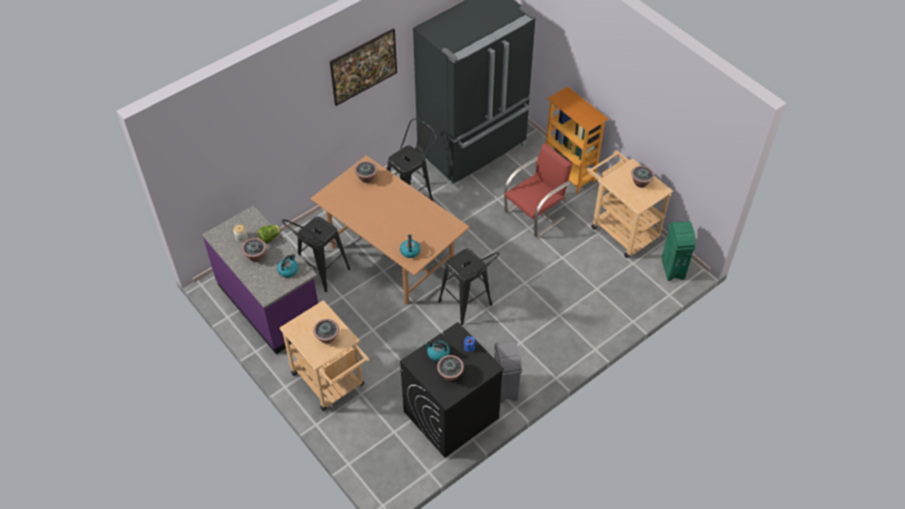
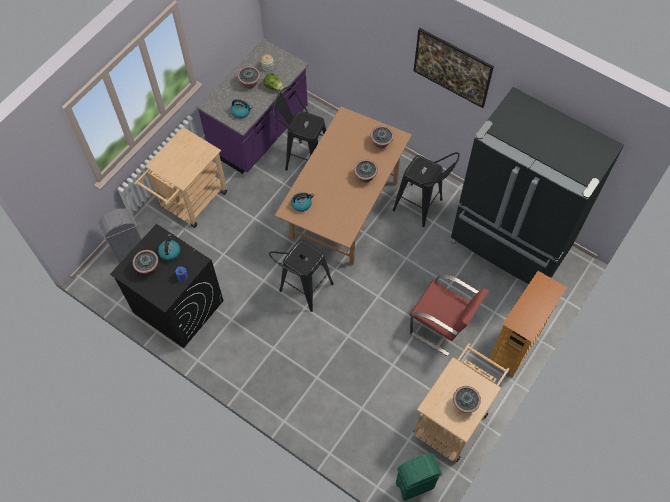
camera: 75 degrees right, 10 degrees up
(327, 338) = (179, 165): potted plant -> potted plant (365, 177)
(505, 389) = (216, 346): grey trash can -> grey trash can (129, 250)

